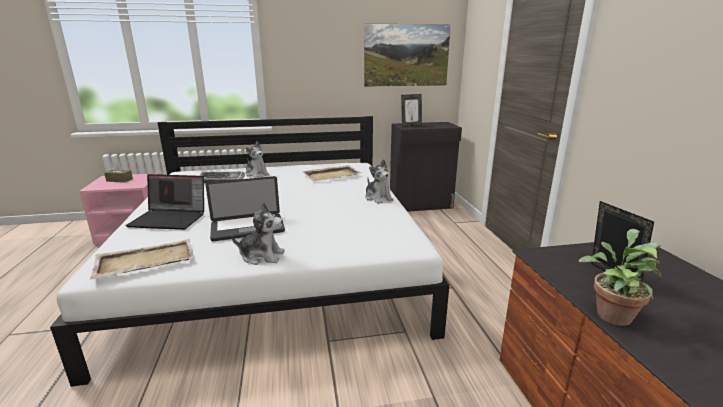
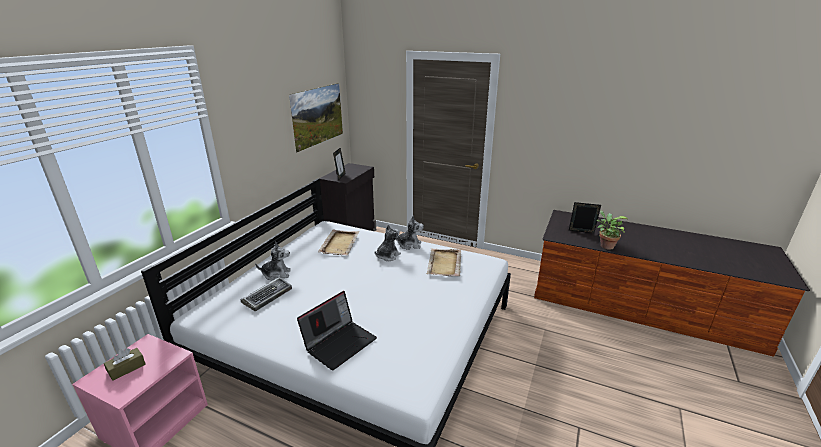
camera: 55 degrees left, 5 degrees up
(144, 261) = (418, 368): beige tray -> beige tray (444, 264)
(247, 228) = (404, 309): laptop -> none
(261, 256) = (457, 315): plush toy -> plush toy (387, 256)

